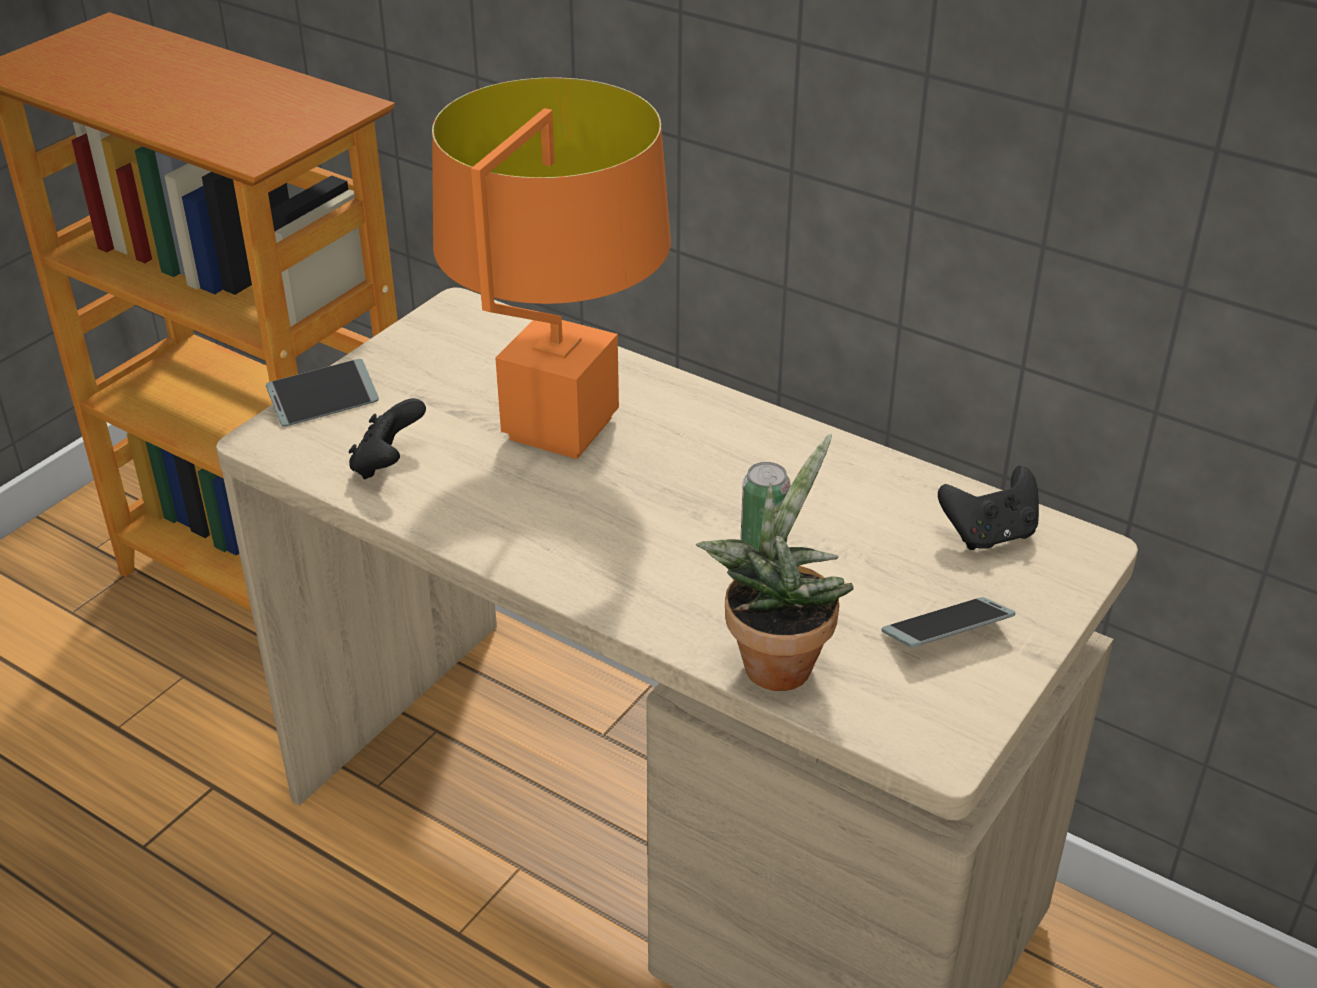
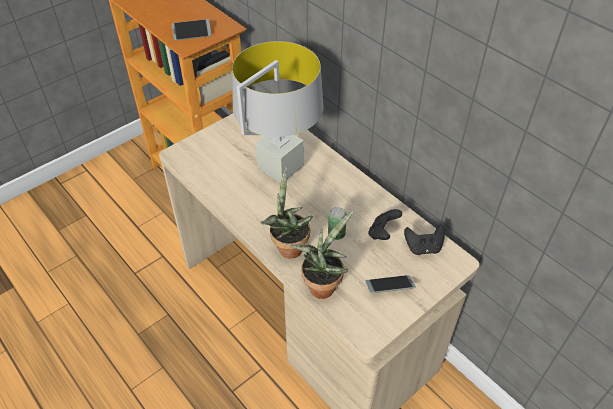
camera: 15 degrees right, 10 degrees up
(324, 402) = (201, 141): phone -> phone (192, 33)
(388, 464) = (214, 173): black game controller -> black game controller (382, 233)
(559, 429) = (280, 169): orange table lamp -> grey table lamp
(651, 591) = (288, 246): none -> potted plant

